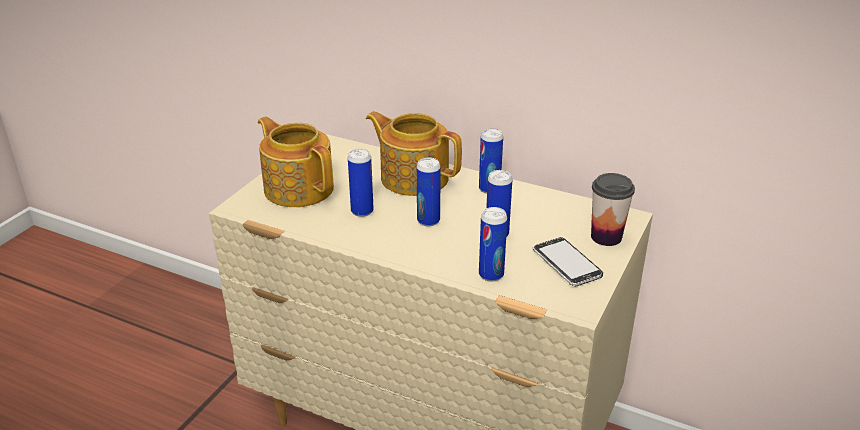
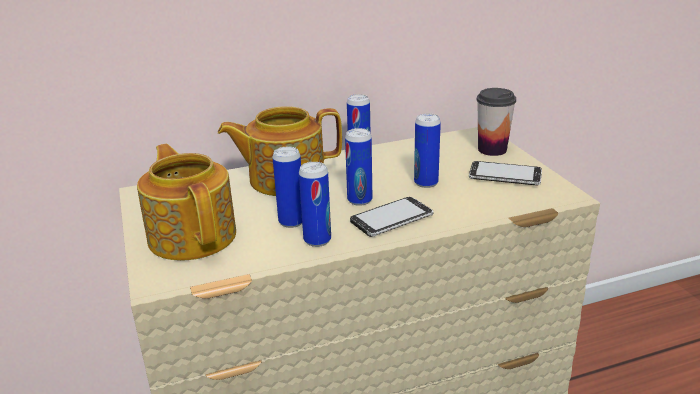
camera: 45 degrees left, 5 degrees down
(298, 188) = (193, 235): teapot -> teapot turned 60 degrees clockwise
(421, 246) = (392, 219): none -> phone
(491, 275) = (477, 208): can -> can (317, 240)

